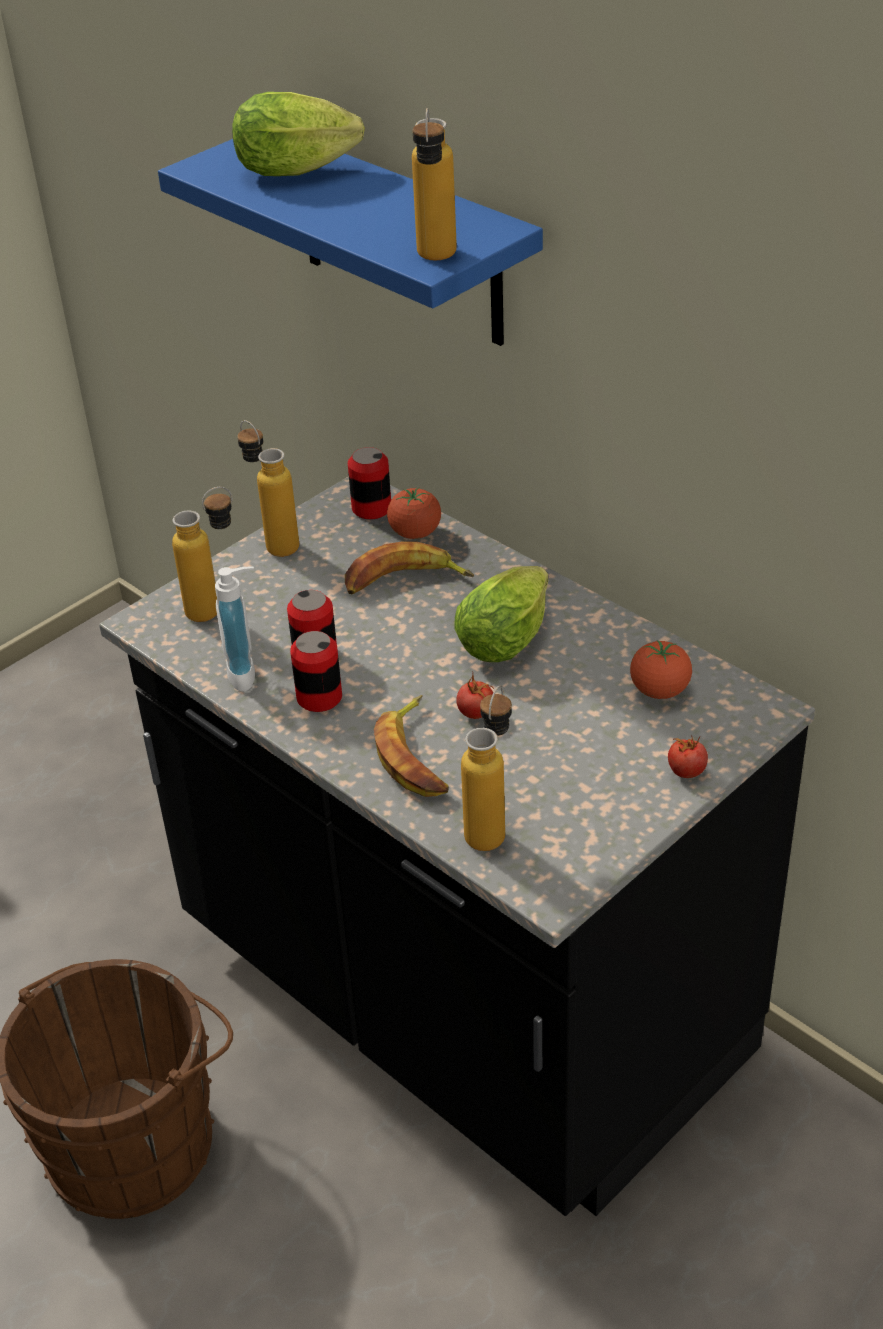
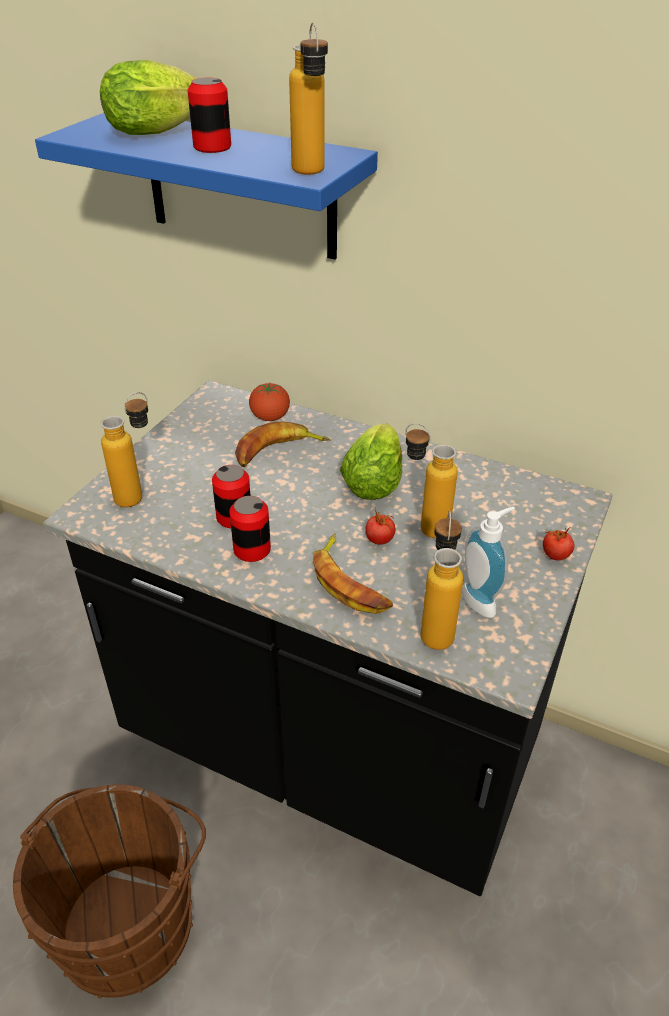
camera: 20 degrees left, 0 degrees up
(247, 673) = (185, 541): soap dispenser -> soap dispenser (482, 600)
(274, 542) = (165, 439): bottle -> bottle (423, 526)
(371, 508) = (229, 405): can -> can (212, 147)
(659, 691) = (502, 500): tomato -> none

